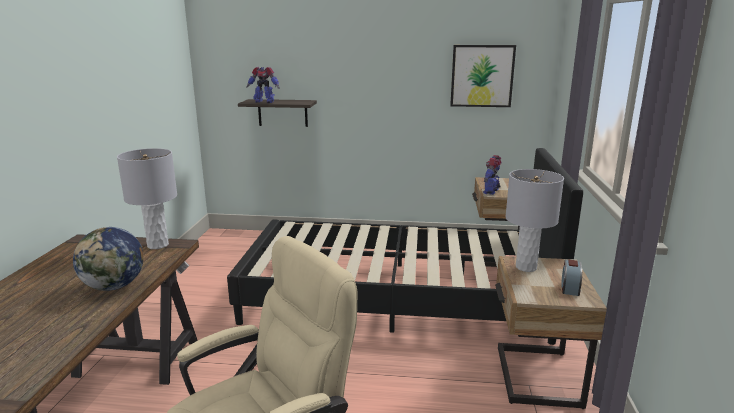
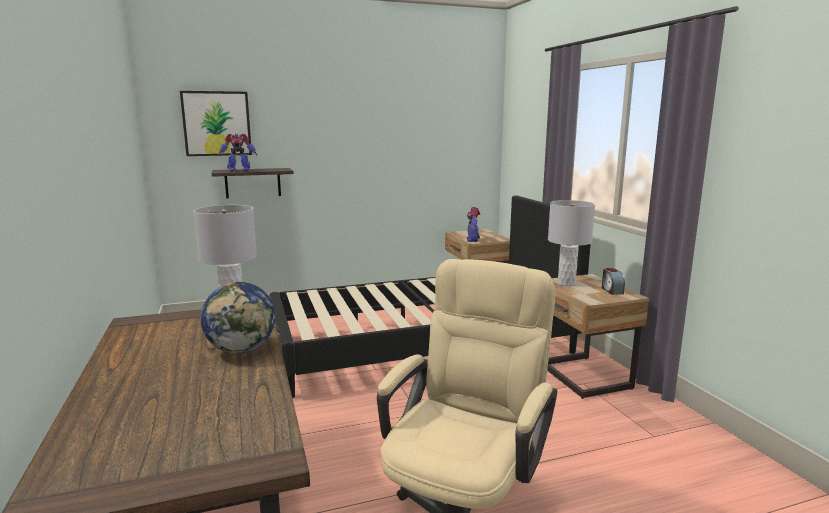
camera: 25 degrees left, 5 degrees down
(482, 76) = (444, 139): picture -> picture (217, 123)

